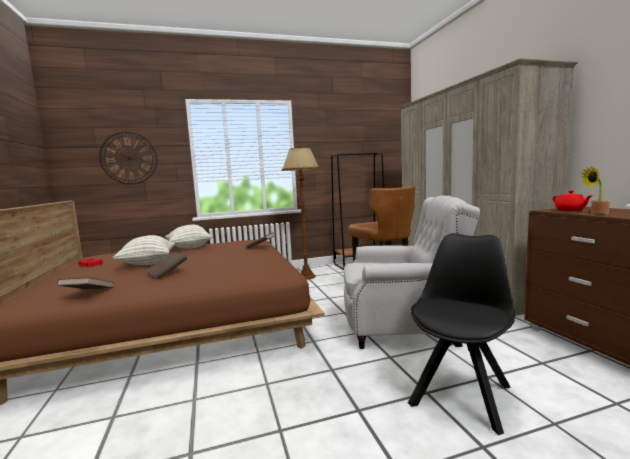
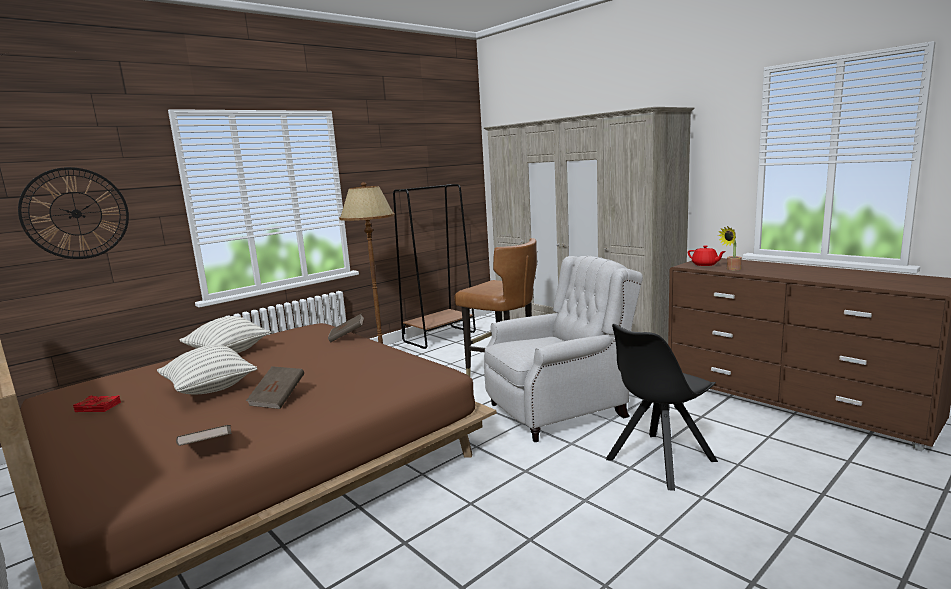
camera: 25 degrees left, 5 degrees up
(461, 394) = (659, 461): black chair -> black chair turned 135 degrees counterclockwise

